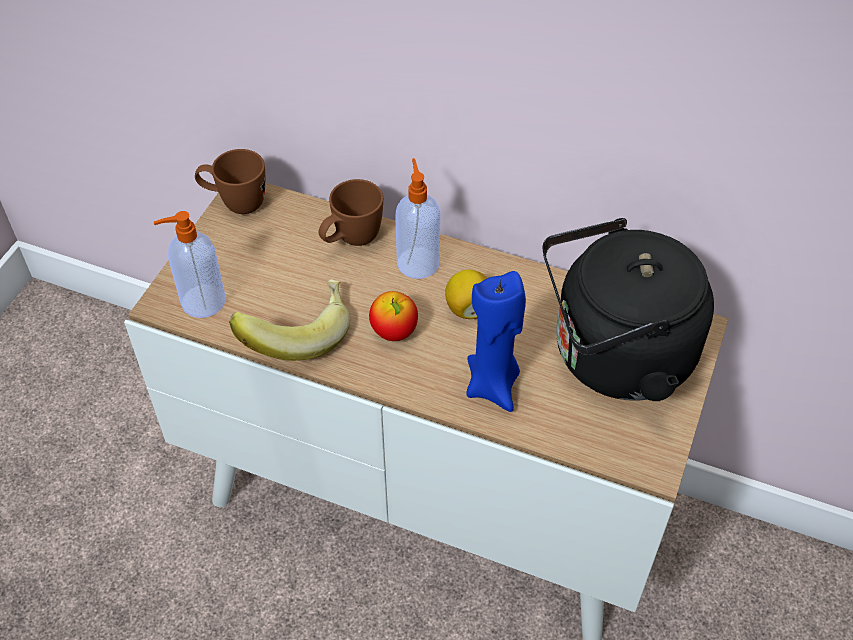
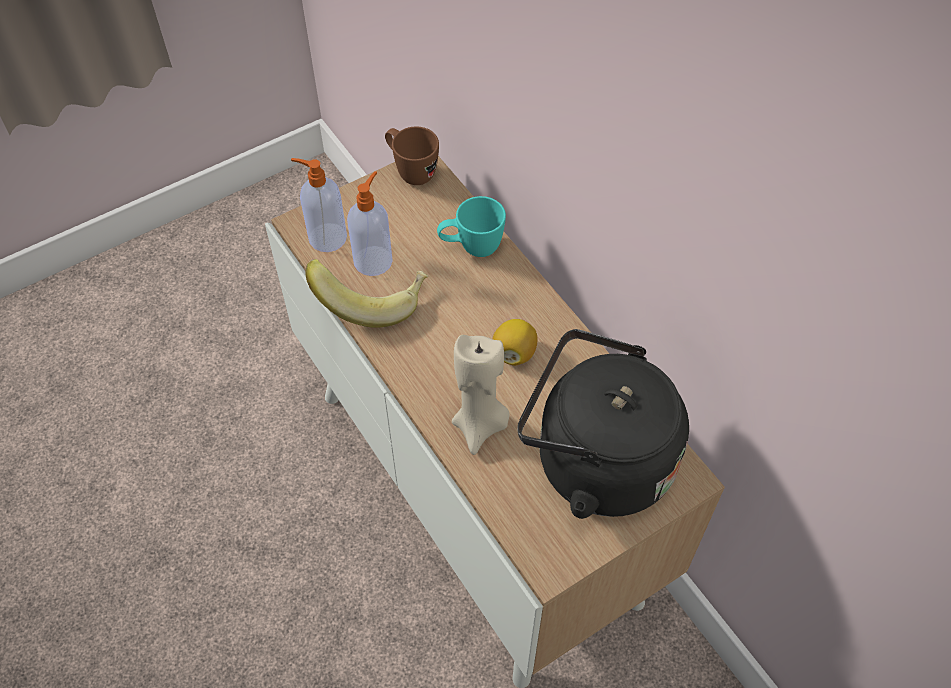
camera: 35 degrees right, 5 degrees up
(351, 241) = (471, 248): brown mug -> turquoise mug
(394, 332) = (442, 340): apple -> none
(418, 262) = (507, 293): soap dispenser -> soap dispenser (374, 260)
(493, 385) = (480, 426): blue candle -> beige candle

